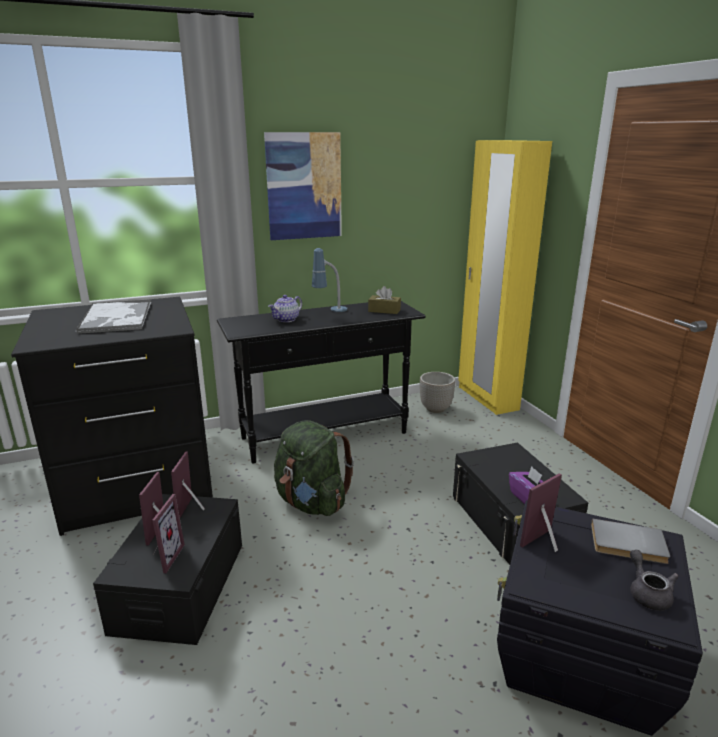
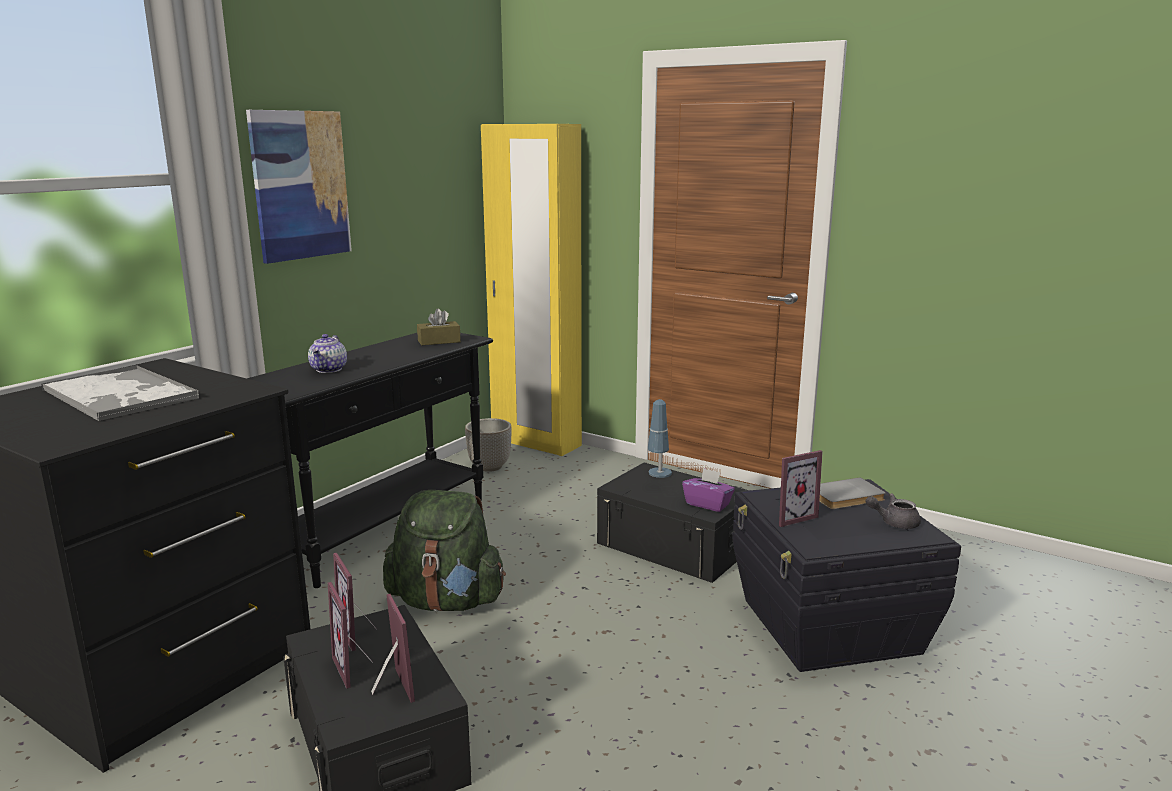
camera: 35 degrees left, 5 degrees down
(330, 312) = (373, 353): table lamp -> table lamp (658, 479)
(545, 544) = (790, 517): picture frame -> picture frame turned 135 degrees counterclockwise
(647, 593) = (894, 522): grey teapot -> grey teapot turned 45 degrees counterclockwise

